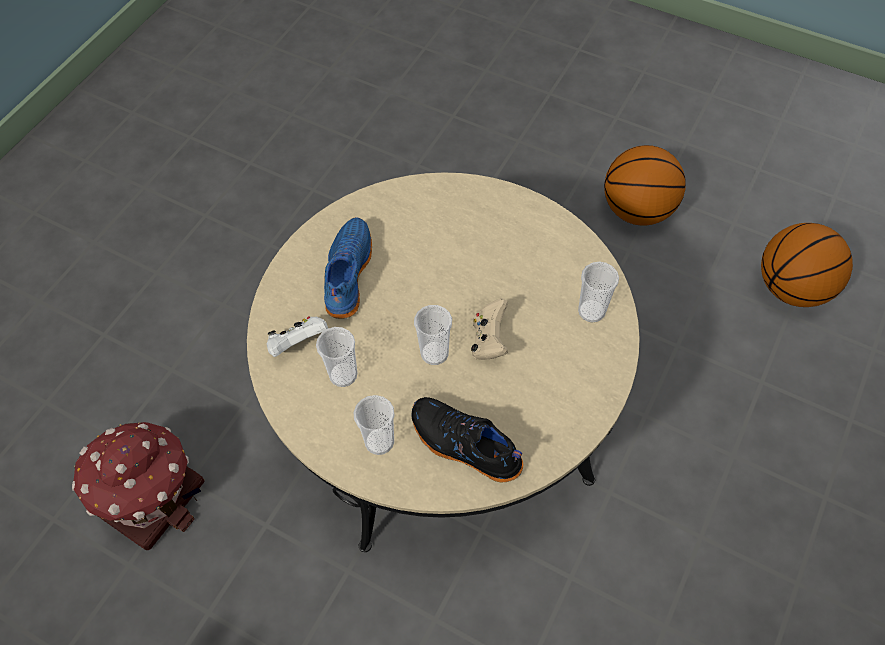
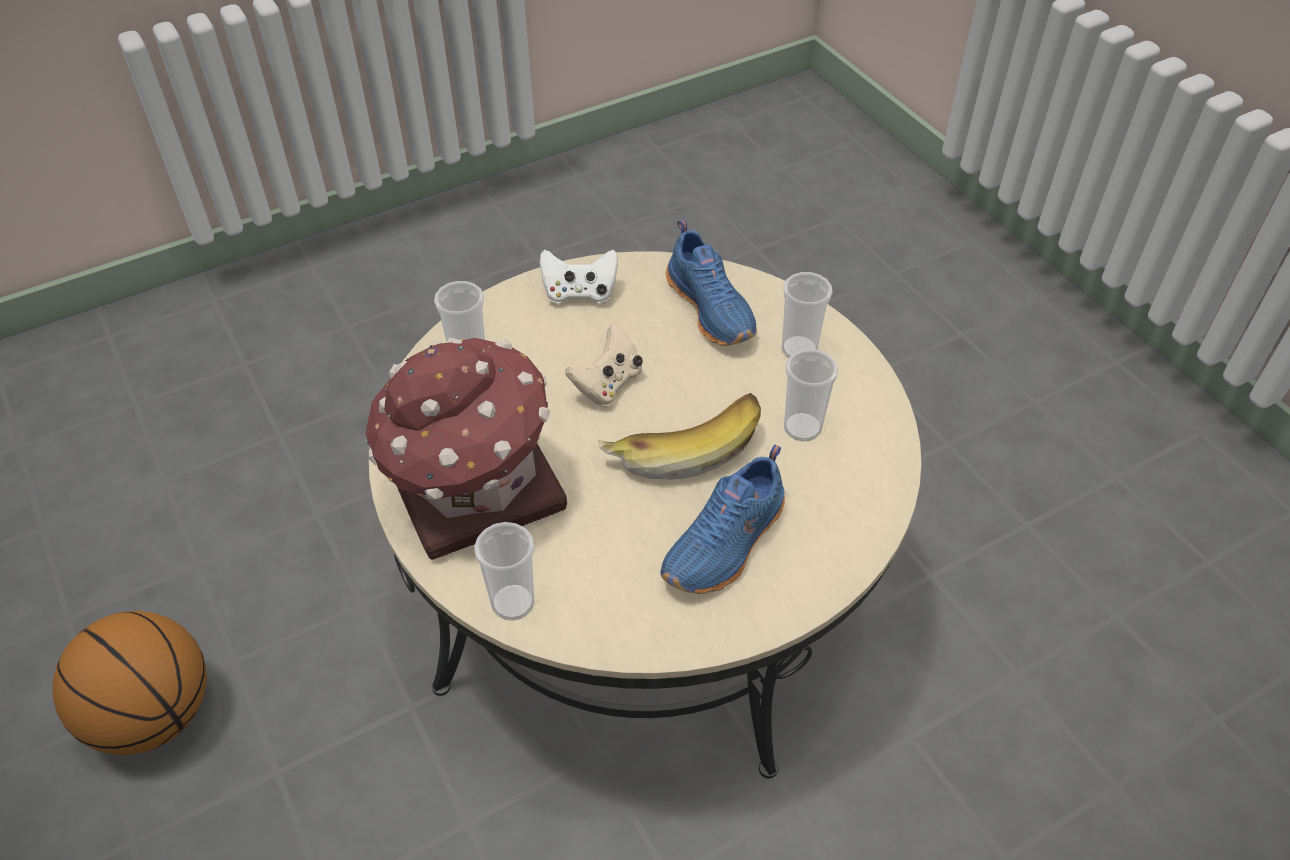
camera: 150 degrees left, 10 degrees down
(152, 495) = (1072, 681): toy house -> toy house (472, 490)
(298, 344) = (841, 487): white game controller -> white game controller (579, 293)
(411, 322) = (682, 445): none -> banana
(434, 353) = (680, 400): cup -> cup (513, 603)
(464, 446) = (712, 308): black shoe -> blue shoe
(792, 288) = (119, 502): basketball -> none

